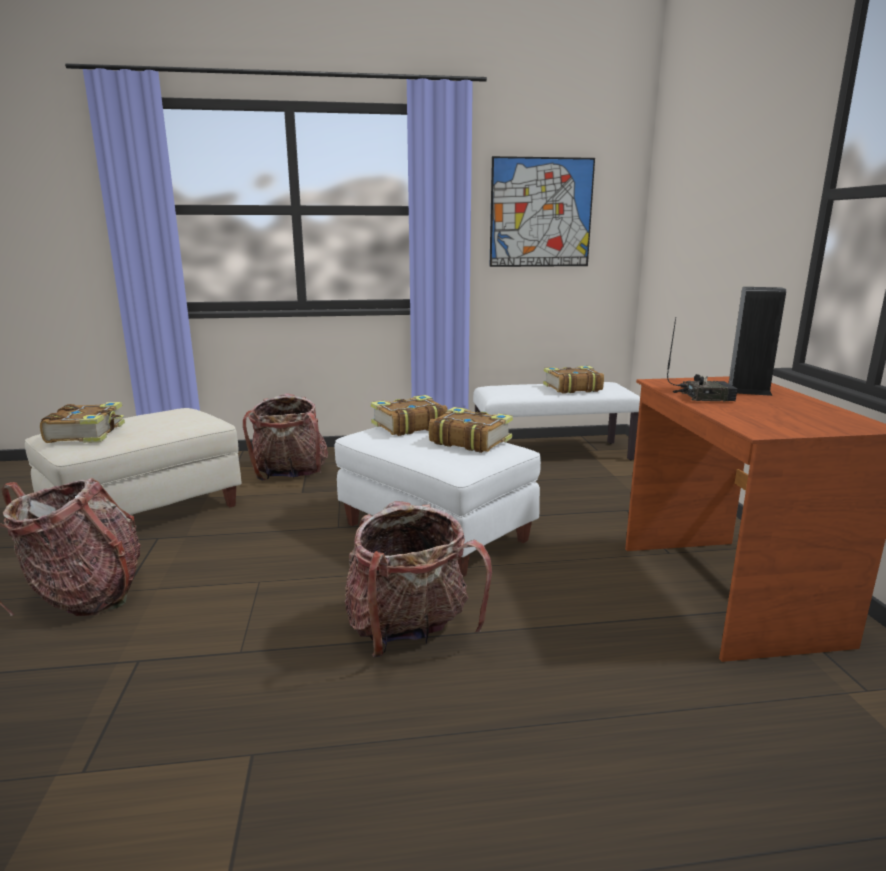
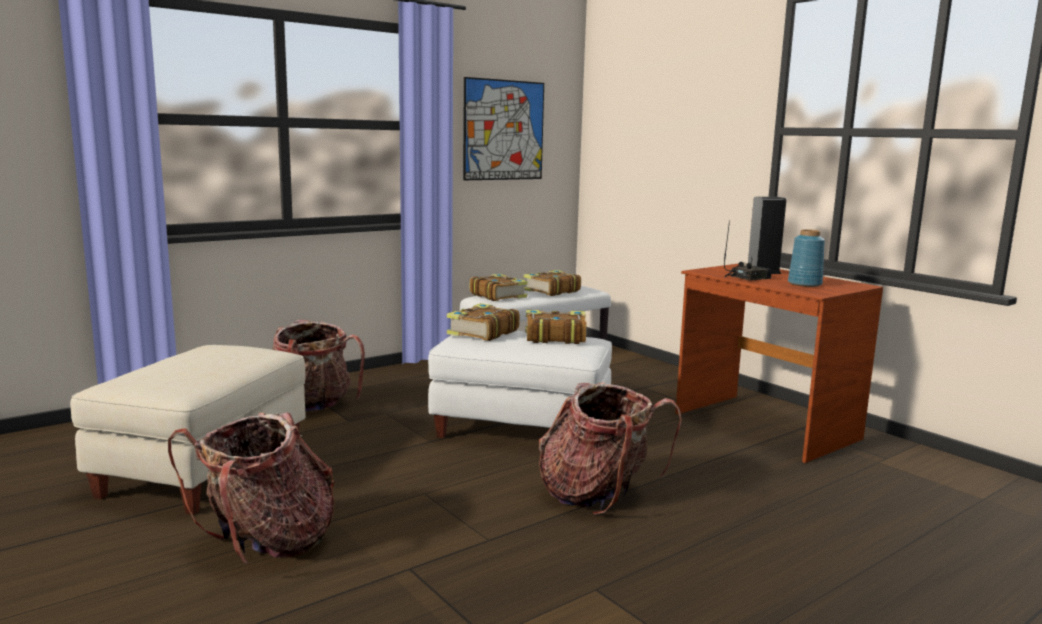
camera: 30 degrees left, 5 degrees down
(88, 433) = (163, 378): book -> book (498, 295)
(773, 414) = (805, 284): none -> blue vase

